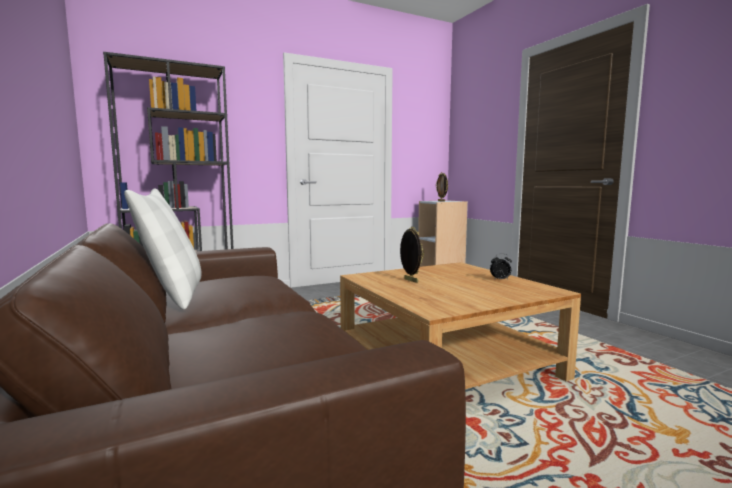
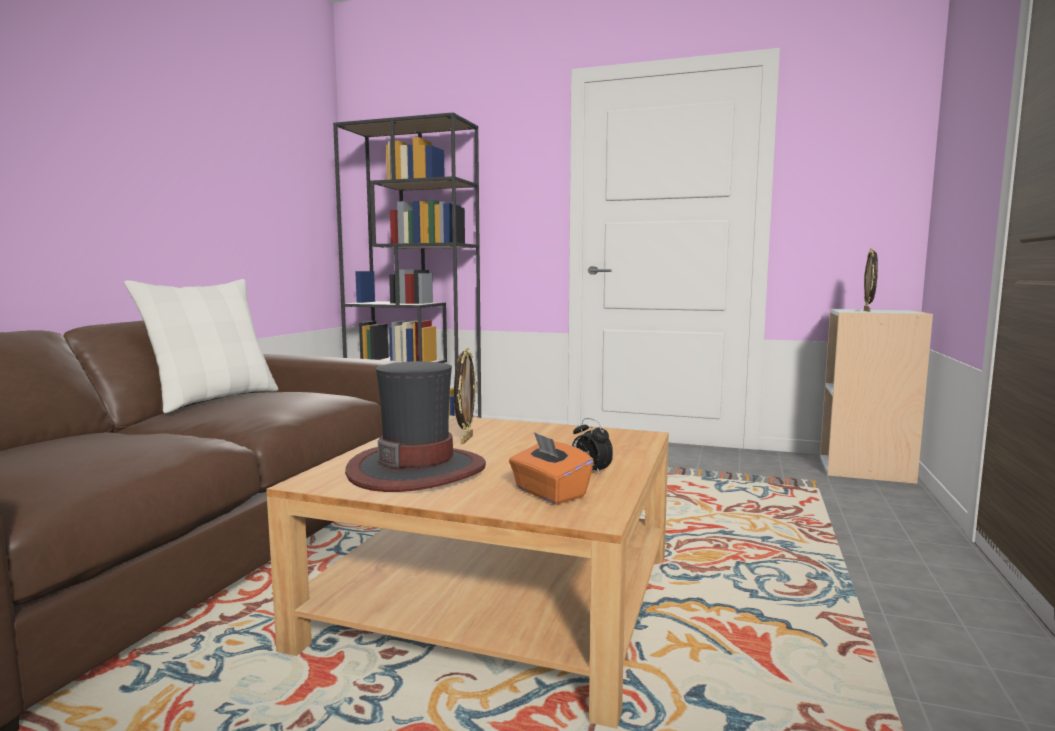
camera: 45 degrees right, 0 degrees up
(448, 295) = (417, 469): none -> hat
(520, 289) = (549, 493): none -> orange tissue box

